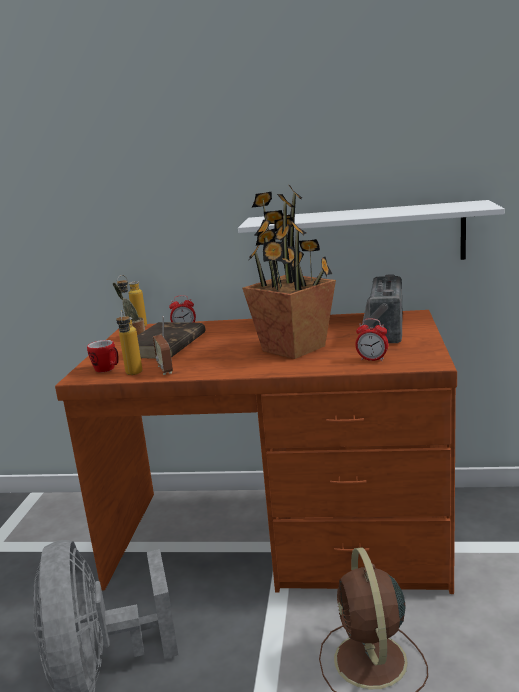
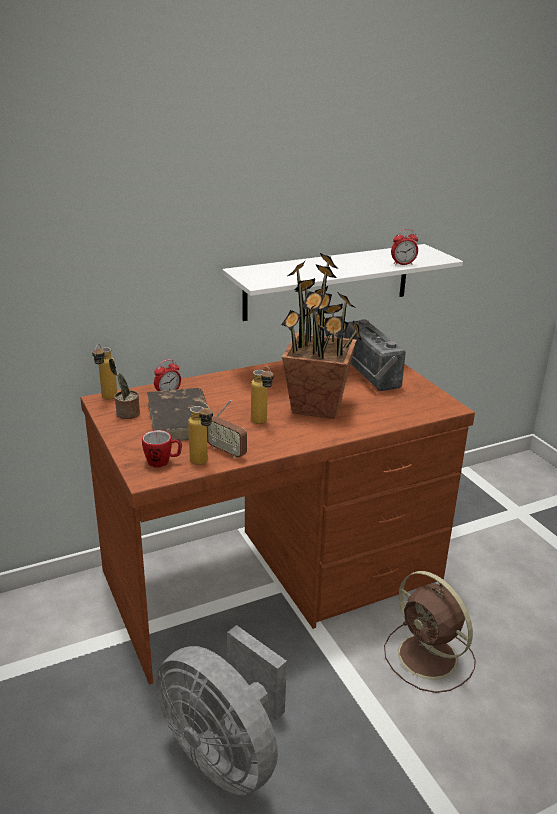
camera: 35 degrees left, 10 degrees up
(225, 355) = (262, 423): none -> bottle
(372, 359) = (400, 410): alarm clock -> alarm clock (403, 264)

